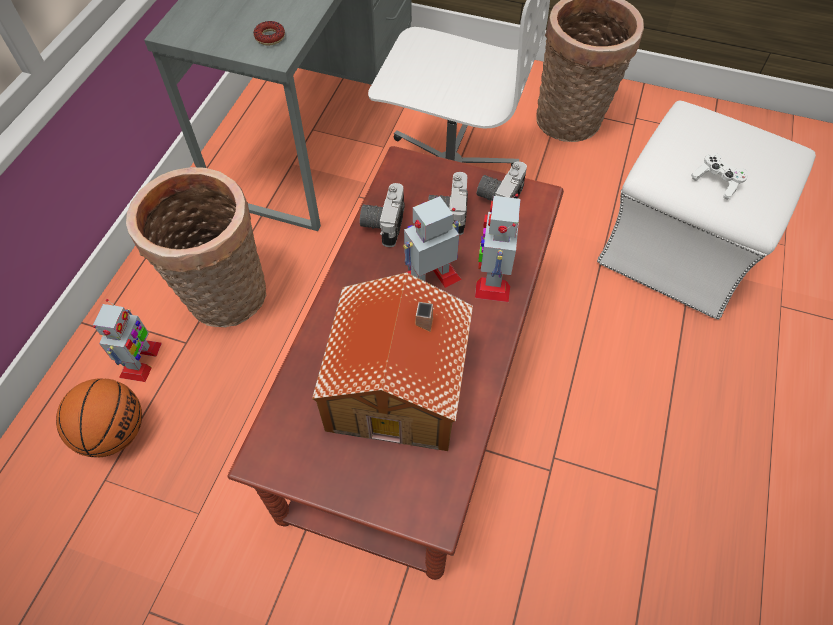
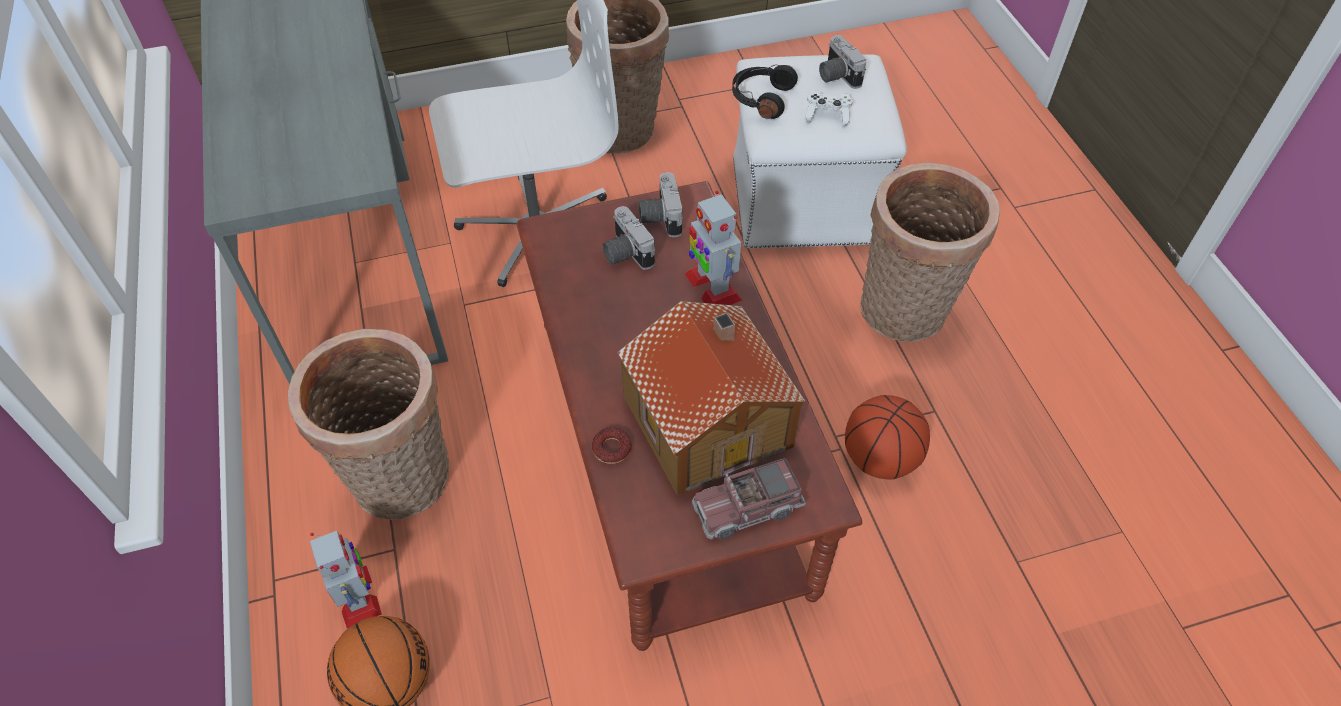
camera: 35 degrees left, 5 degrees down
(270, 37) = (347, 161): donut -> donut (612, 448)
(369, 477) = (747, 507): none -> toy truck
(382, 223) = (572, 293): camera -> camera (836, 75)
(430, 278) = (658, 317): toy robot -> none
(576, 500) = (879, 459): none -> basketball
(667, 140) = (761, 98): none -> black headphones
(695, 392) = (905, 314): none -> basket

